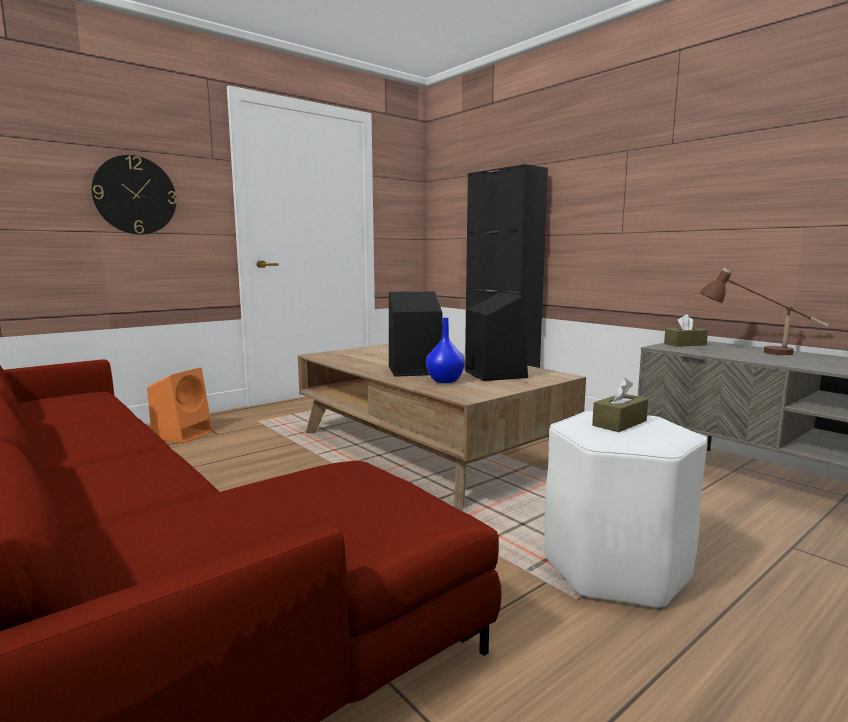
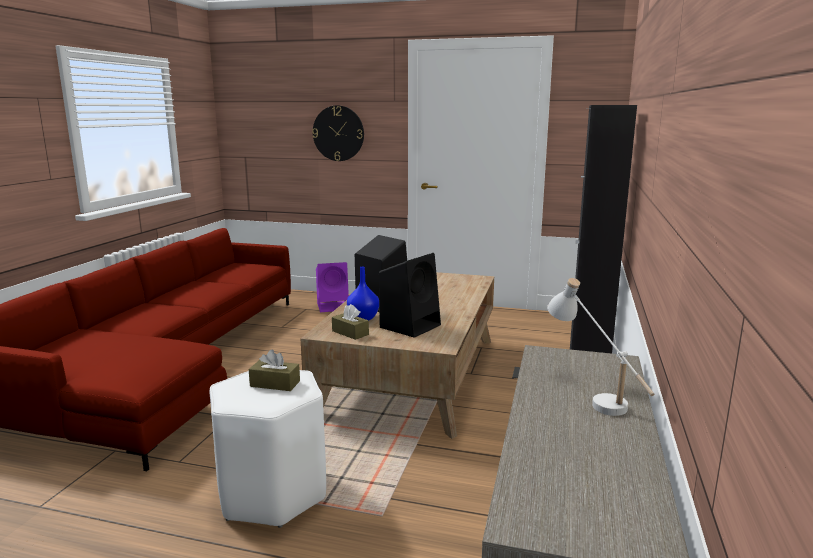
camera: 55 degrees right, 5 degrees up
(183, 434) = (334, 306): orange speaker -> purple speaker
(685, 344) = (582, 360): brown tissue box -> brown tissue box (350, 333)
(757, 352) = (593, 396): brown table lamp -> white table lamp

